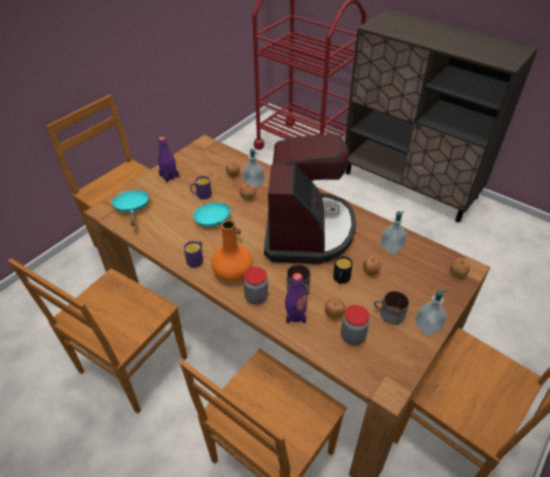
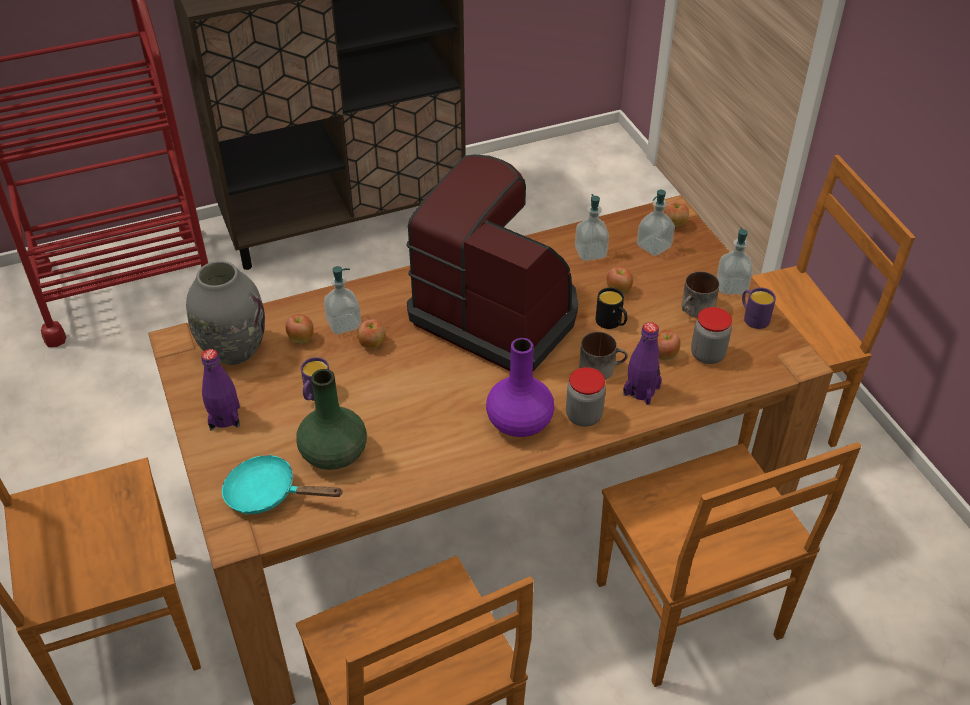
camera: 60 degrees left, 0 degrees up
(168, 216) = (333, 453): none -> green vase
(196, 259) = (461, 453): purple mug -> purple mug (753, 317)
(211, 160) = (233, 350): none -> grey vase
(215, 221) = (394, 401): turquoise frying pan -> none
(232, 272) = (518, 423): orange vase -> purple vase
(426, 272) = (653, 246): none -> soap dispenser

